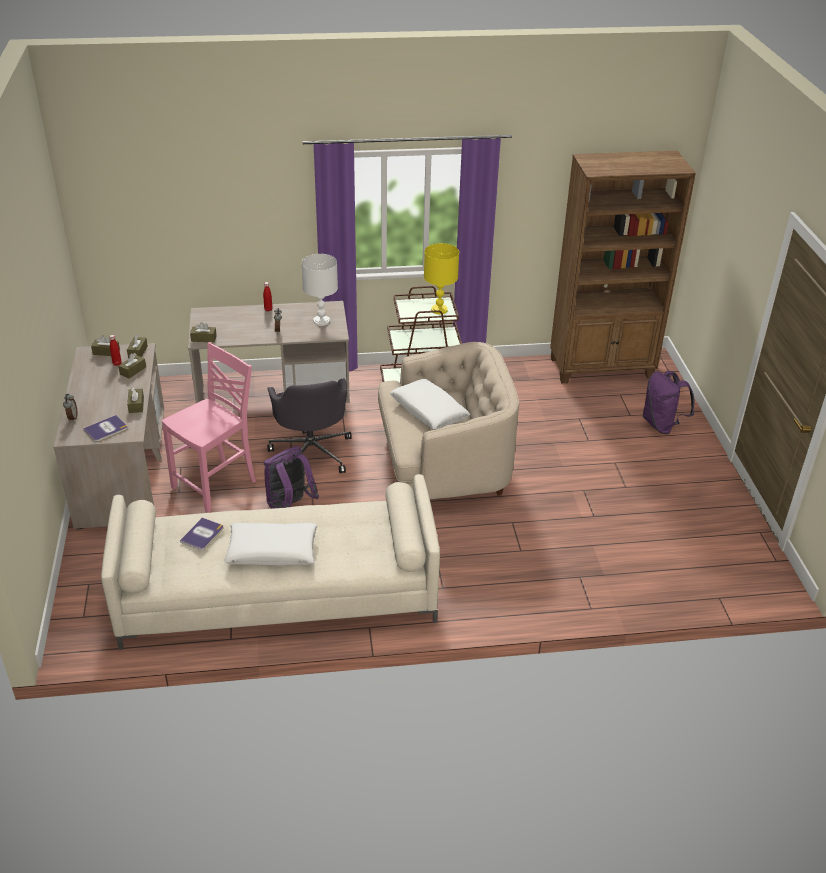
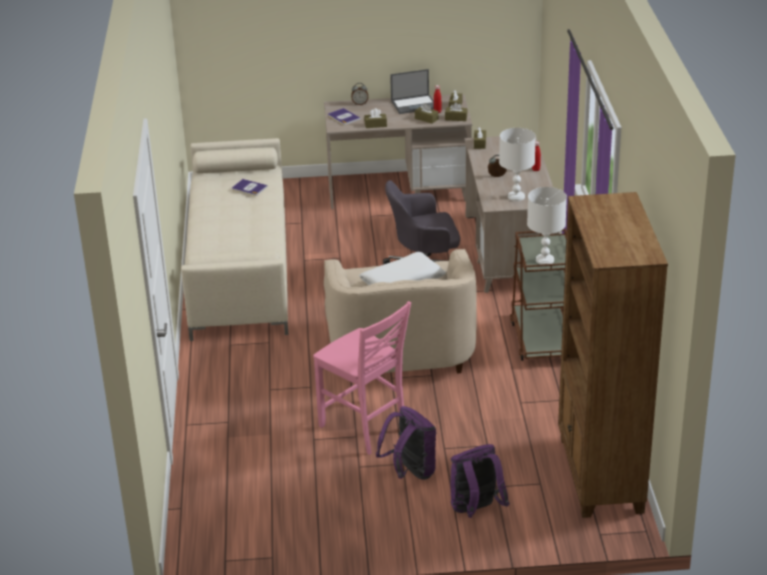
camera: 95 degrees right, 5 degrees down
(91, 379) = (414, 104): none -> laptop
(216, 485) = (379, 232): pink chair -> pink chair (365, 428)
(272, 551) = (225, 217): white pillow -> none
(289, 505) = (348, 267): purple backpack -> purple backpack (410, 472)
(439, 310) = (545, 260): yellow table lamp -> white table lamp

